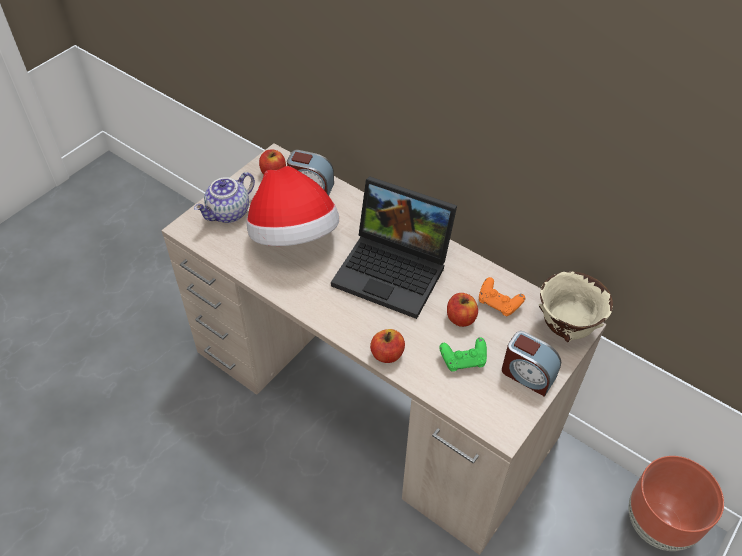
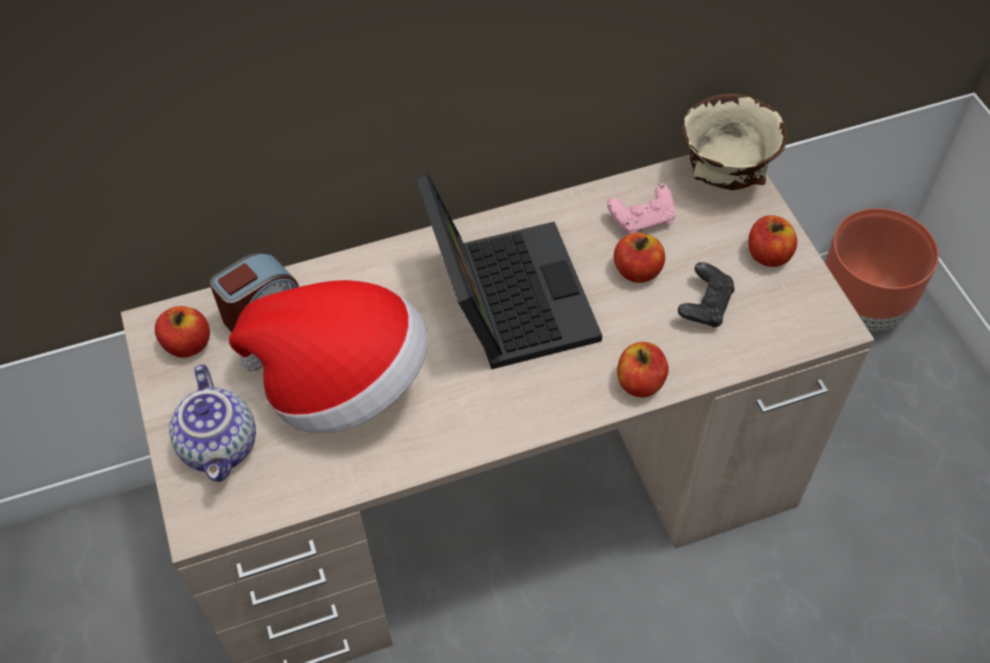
camera: 55 degrees left, 5 degrees up
(395, 270) = (504, 296): laptop -> laptop turned 75 degrees counterclockwise
(463, 360) = (705, 306): green game controller -> black game controller
(498, 304) = (642, 220): orange game controller -> pink game controller
(527, 374) = (768, 255): alarm clock -> apple

